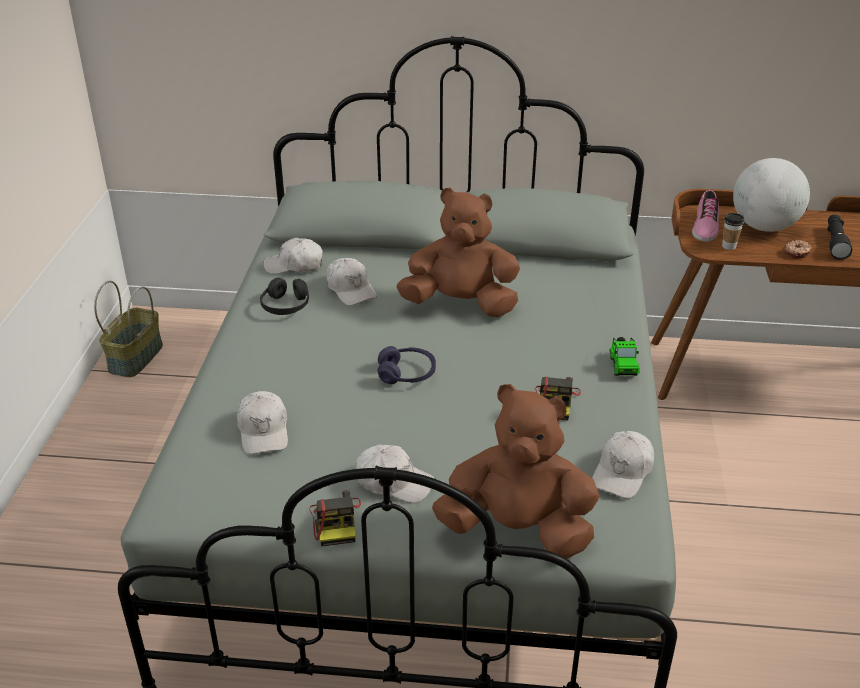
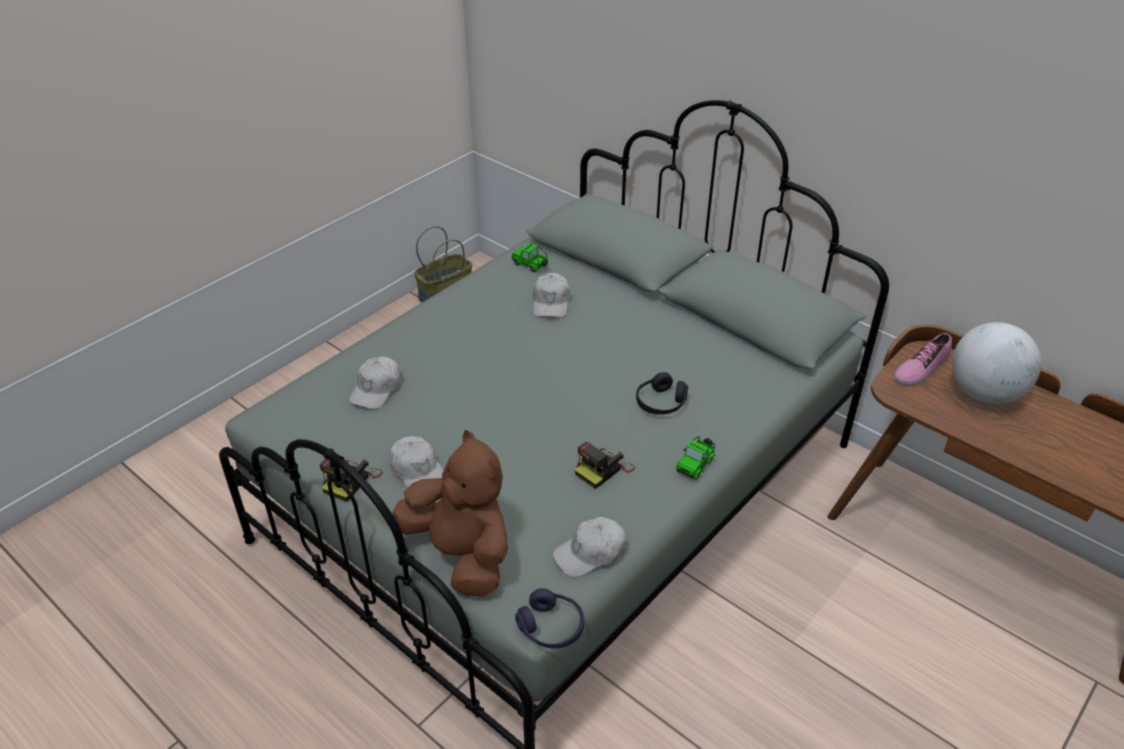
camera: 35 degrees right, 5 degrees up
(285, 306) = (490, 297): black headphones -> black headphones (661, 403)
(294, 265) = (531, 265): white cap -> toy car
(406, 374) = (517, 391): purple headphones -> purple headphones (551, 627)
(461, 304) = (621, 351): brown plush toy -> none
(729, 246) = (921, 398): cup -> none
(797, 253) = (987, 434): donut -> none
(835, 242) = (1045, 441): black flashlight -> none

